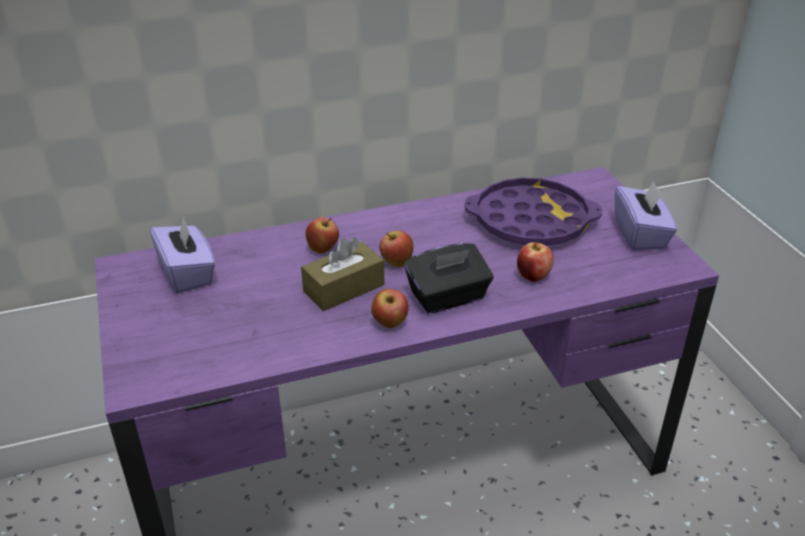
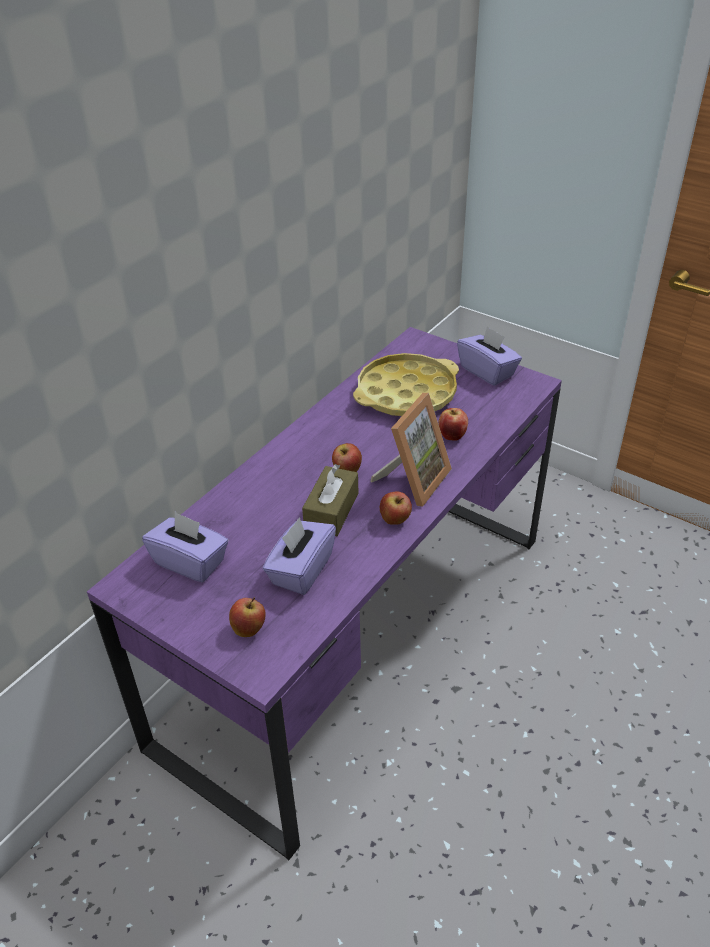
camera: 35 degrees left, 5 degrees up
(261, 323) = (301, 570): none -> purple tissue box
(323, 249) = (279, 487): apple -> apple (249, 629)
(448, 297) = (413, 480): black tissue box -> picture frame
(531, 221) = (406, 393): purple tray -> yellow tray

